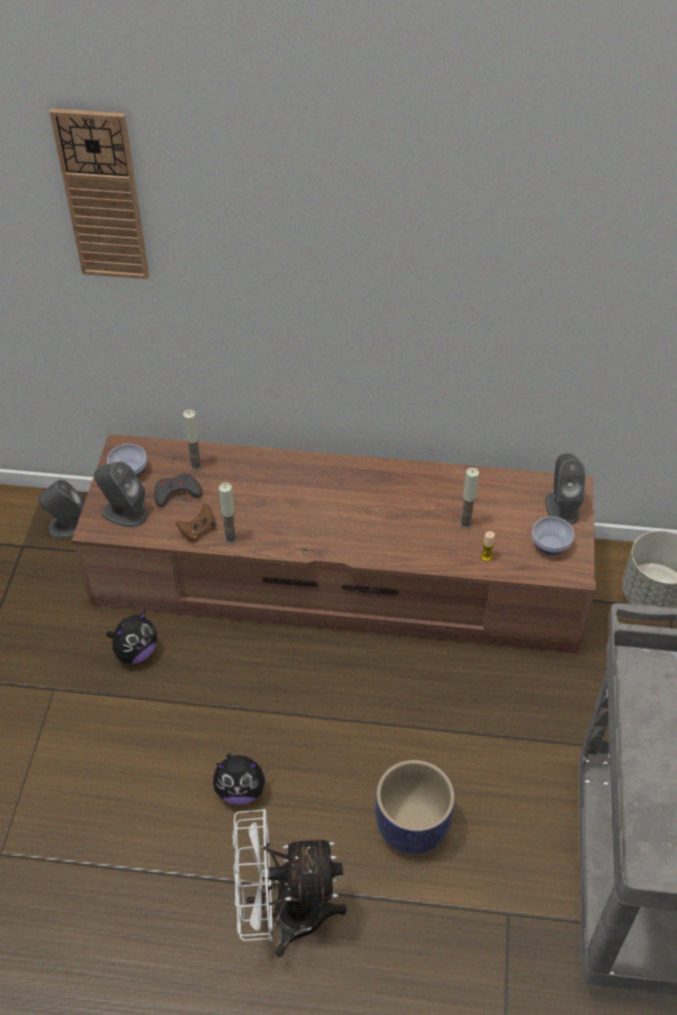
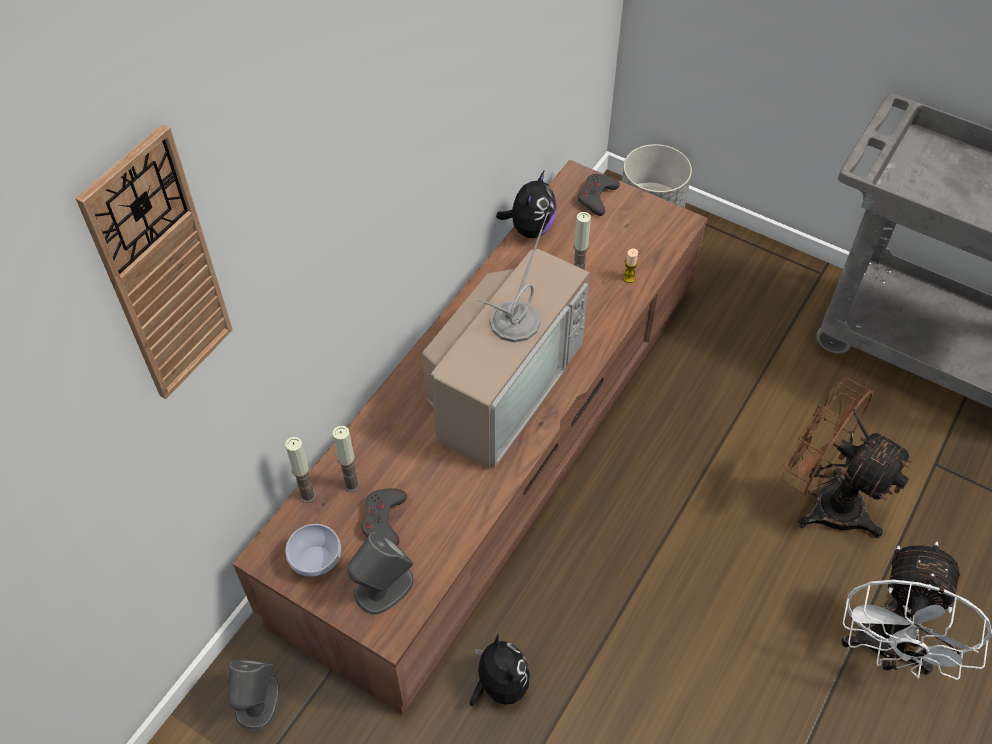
camera: 65 degrees left, 5 degrees up
(198, 531) = (457, 517): brown game controller -> none
(230, 538) = (487, 488): candle -> candle (308, 495)
(240, 790) = (729, 638): plush toy -> plush toy (530, 228)
(328, 514) = (502, 383): none -> television
(411, 827) = (824, 502): planter -> brown fan
(549, 546) = (639, 226): bowl -> none
(562, 507) = (597, 197): grey speaker -> grey game controller

